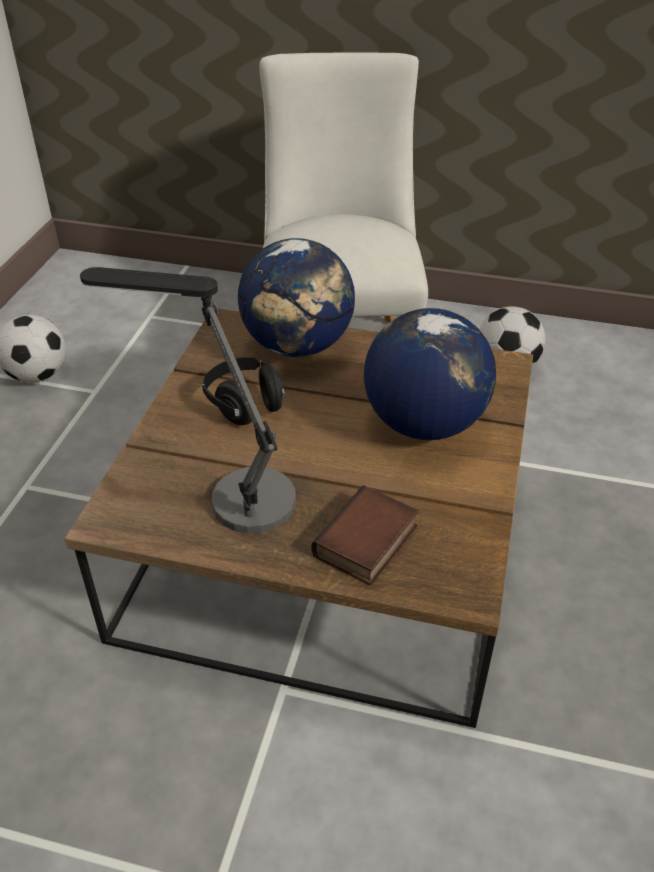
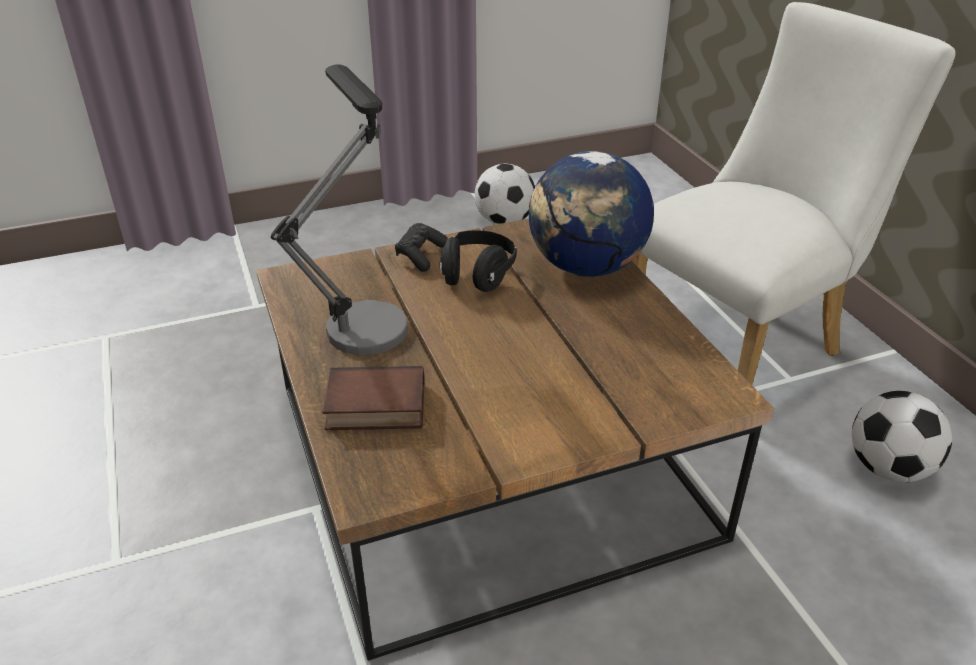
camera: 55 degrees right, 5 degrees down
(176, 422) = (421, 256): none -> black game controller
(423, 423) = (566, 378): globe -> none

